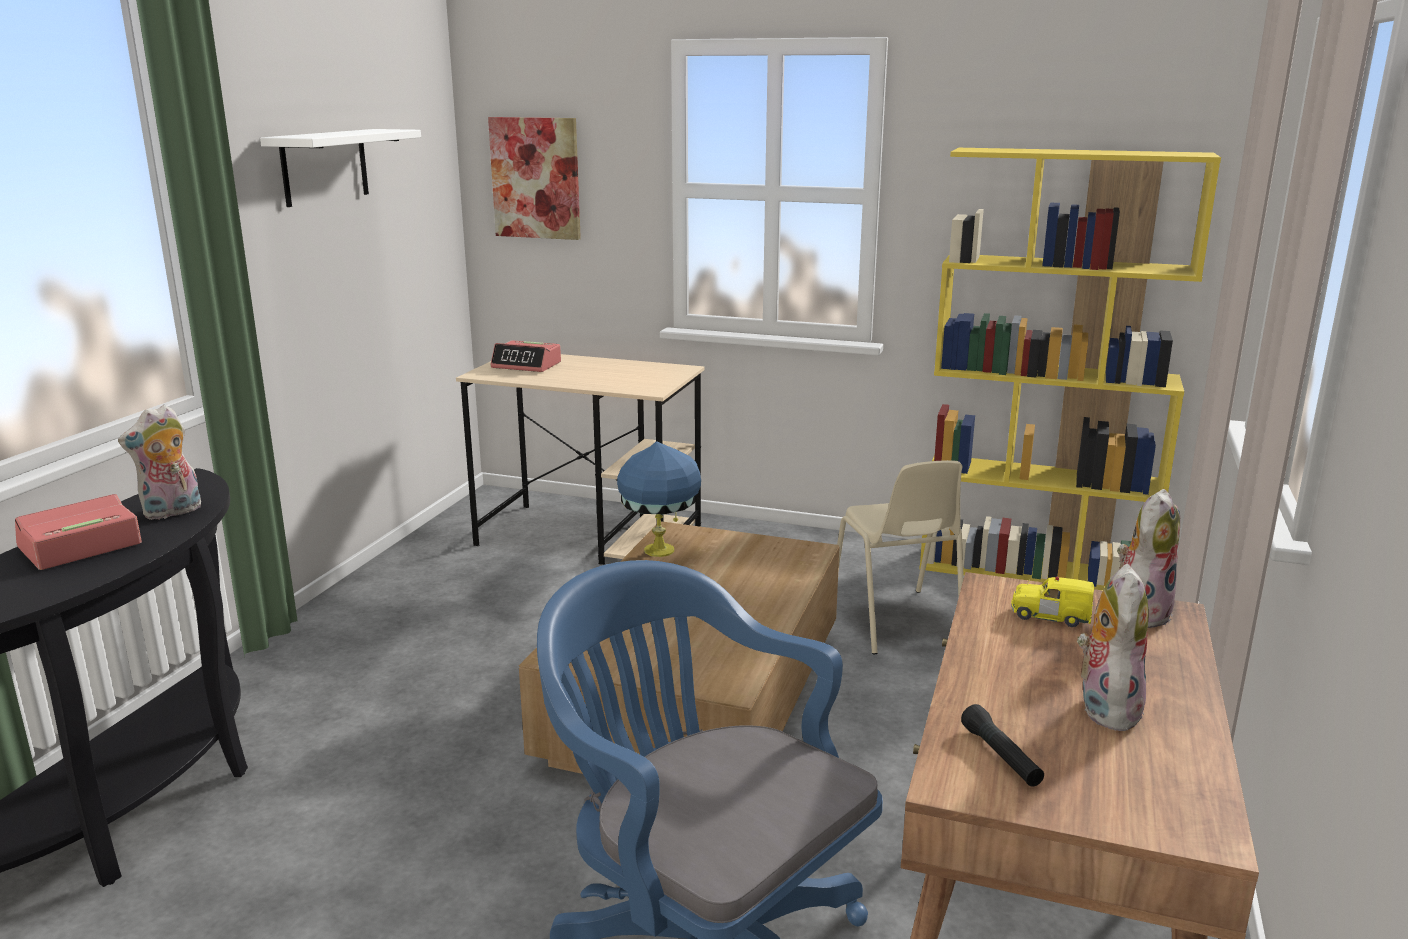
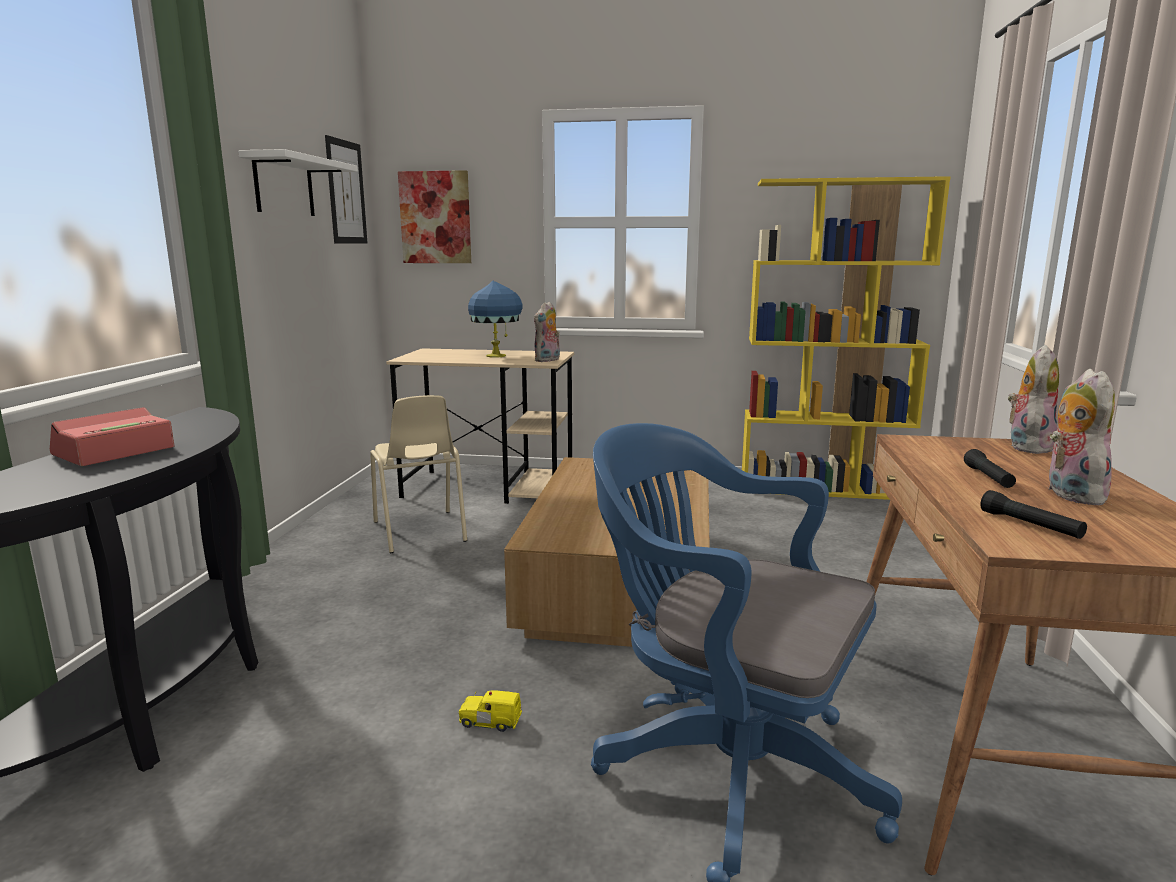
camera: 10 degrees left, 5 degrees down
(172, 512) = (192, 430): plush toy -> plush toy (548, 360)
(417, 152) = (346, 192): none -> picture
(527, 365) = (438, 354): alarm clock -> none
(661, 551) = (576, 473): blue table lamp -> blue table lamp (497, 356)
(895, 622) = (744, 524): beige chair -> beige chair (419, 532)
(1030, 668) = (988, 478): none -> black flashlight
(1050, 616) = (966, 451): yellow toy car -> yellow toy car (490, 721)

